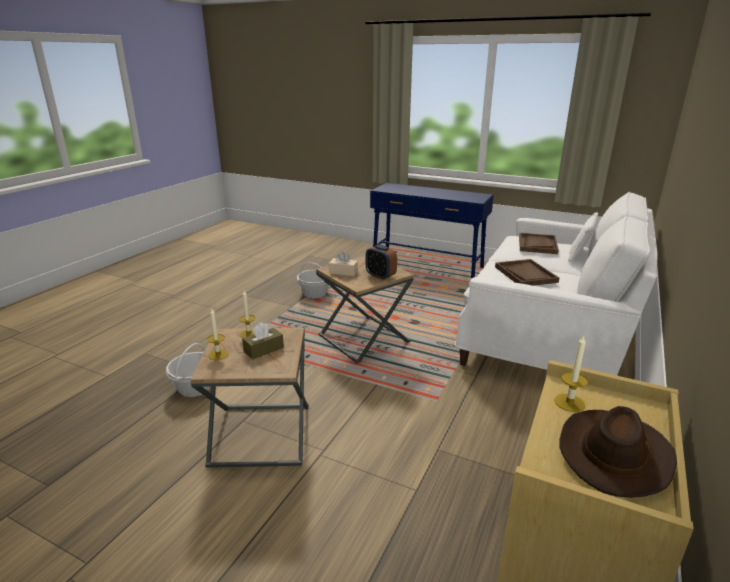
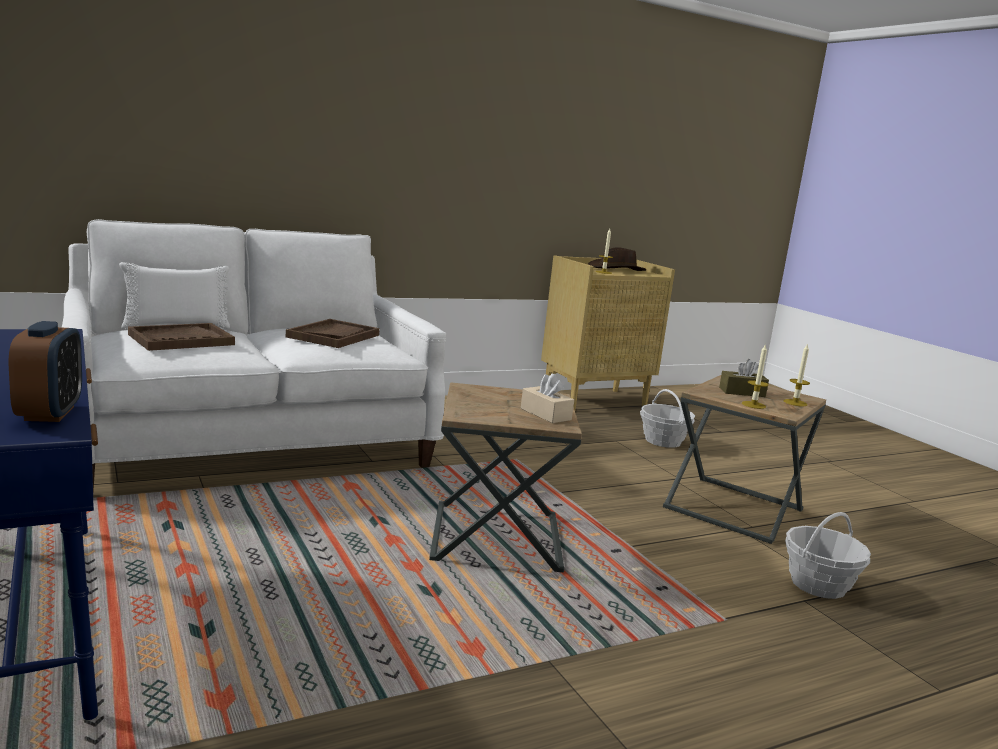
camera: 145 degrees left, 10 degrees down
(314, 294) = (454, 675): basket -> basket (663, 441)
(380, 276) = (500, 394): alarm clock -> alarm clock (49, 413)

